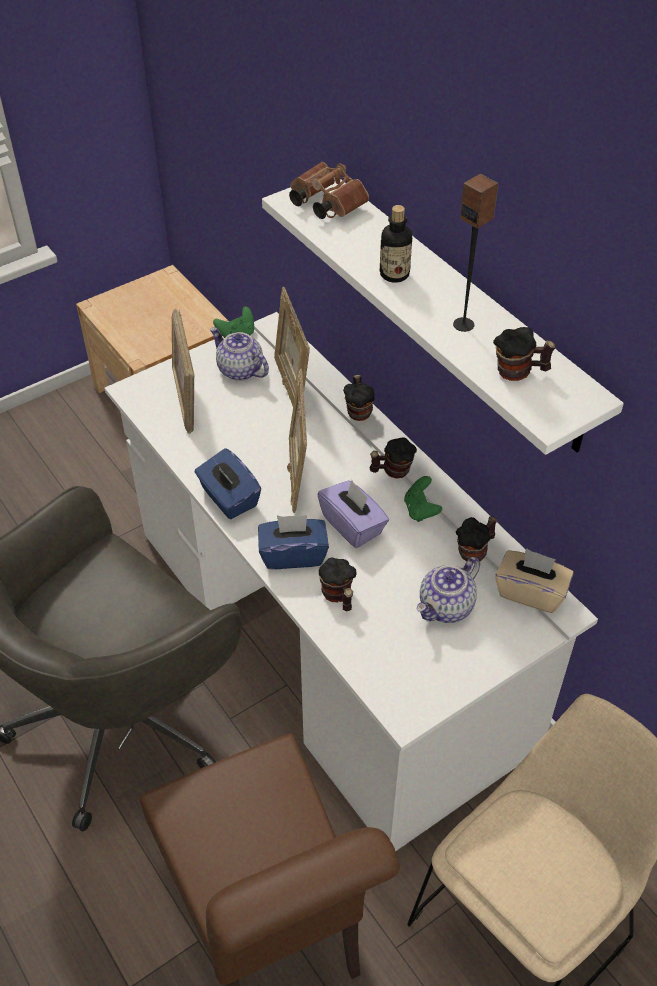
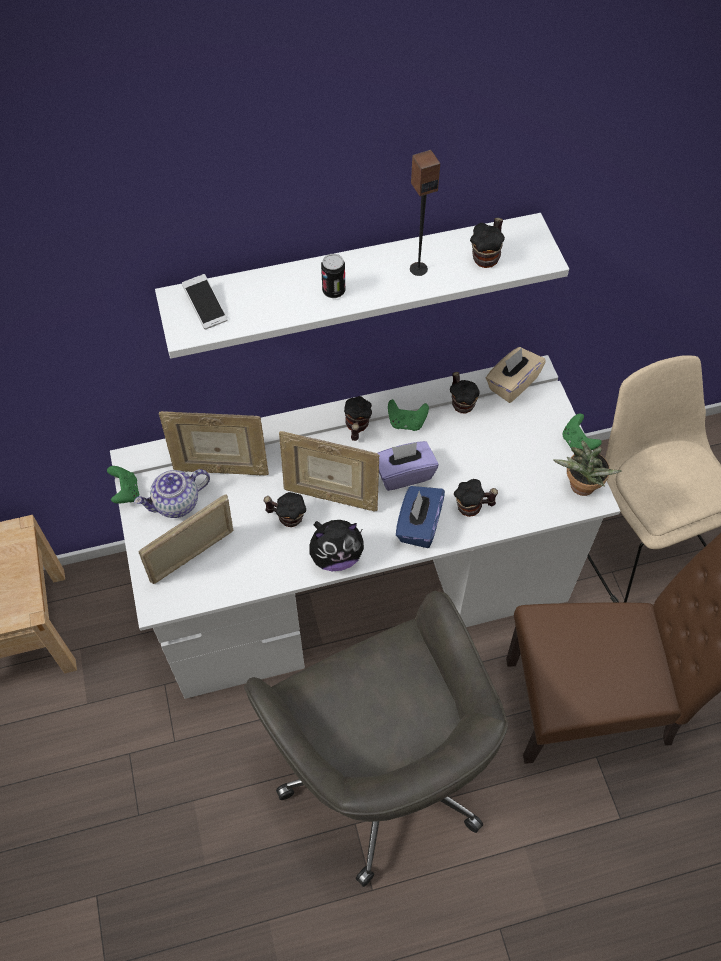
camera: 70 degrees left, 10 degrees up
(186, 399) = (194, 558): picture frame -> picture frame turned 135 degrees clockwise
(228, 498) = (336, 556): blue tissue box -> plush toy
(324, 204) = (205, 307): brown binoculars -> phone
(359, 410) = (275, 427): mug -> mug (286, 517)
(394, 274) = (333, 291): bottle -> can
(413, 696) = (580, 488): none -> potted plant
(446, 607) = (508, 440): teapot -> none
(479, 679) = (577, 443): none -> green game controller

